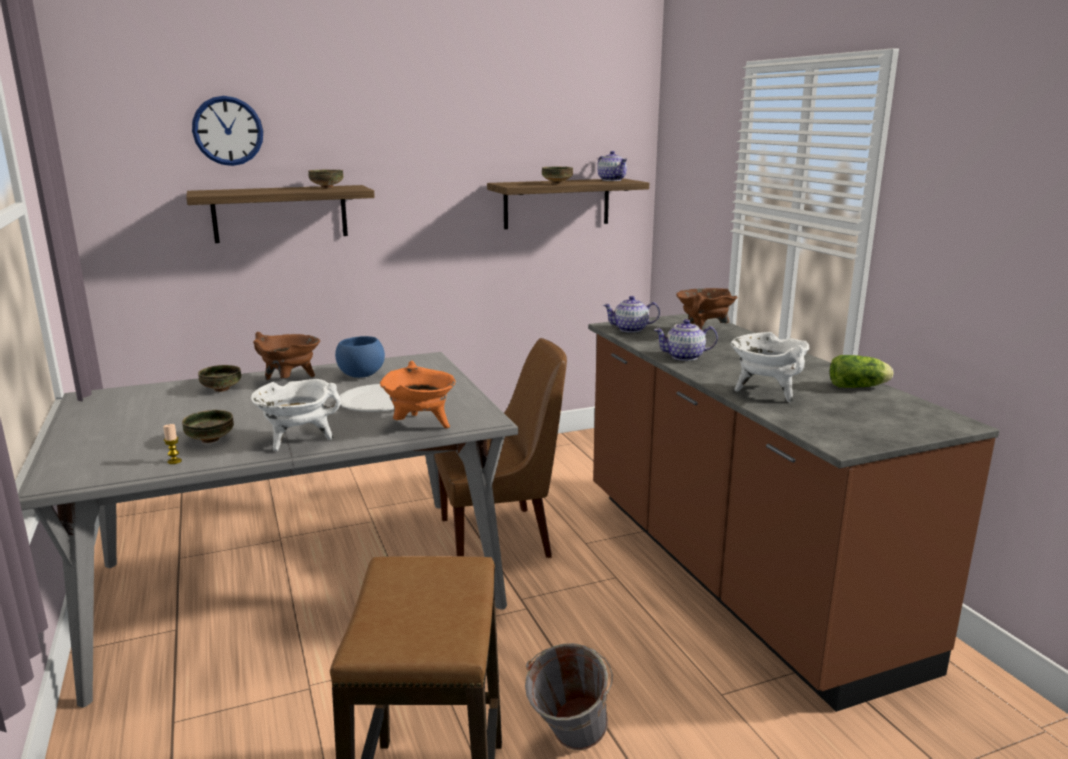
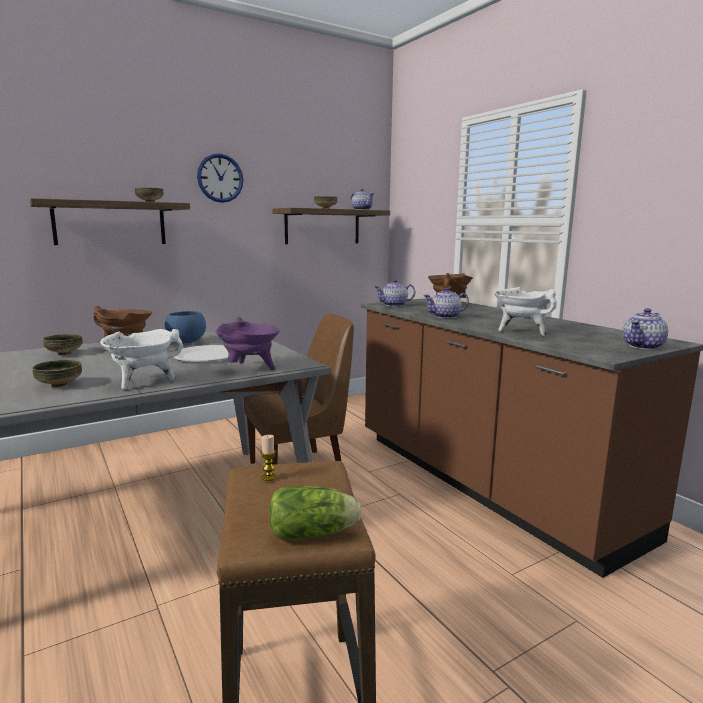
camera: 10 degrees left, 5 degrees down
(174, 461) = (25, 401): candle -> candle (268, 477)
(228, 131) = (66, 153): wall clock -> wall clock (220, 178)
(421, 425) = (249, 369): orange cooking pot -> purple cooking pot
(568, 745) = (403, 630): grey bucket -> none
(859, 387) = (584, 327): lettuce -> lettuce (315, 533)
(907, 430) = (643, 346): none -> teapot

